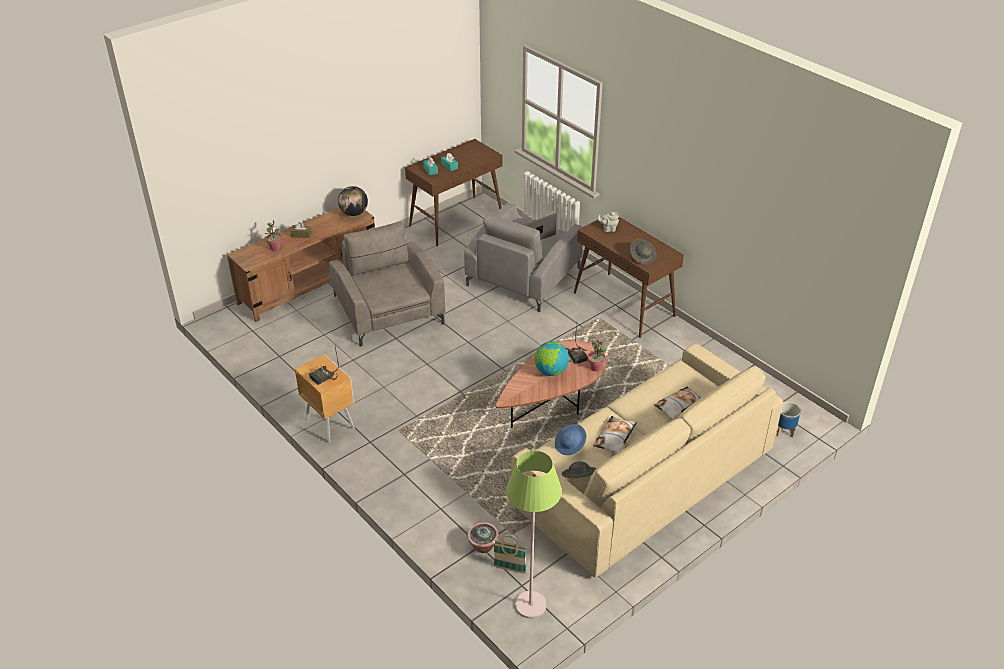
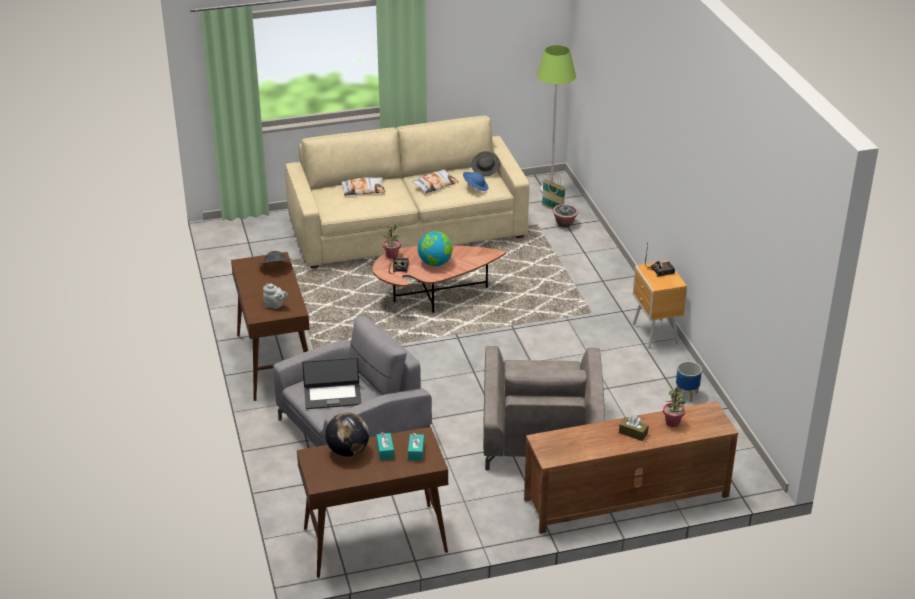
camera: 155 degrees left, 5 degrees down
(354, 213) = (550, 446): globe -> globe (348, 451)
(784, 431) = (261, 227): planter -> planter (686, 394)

